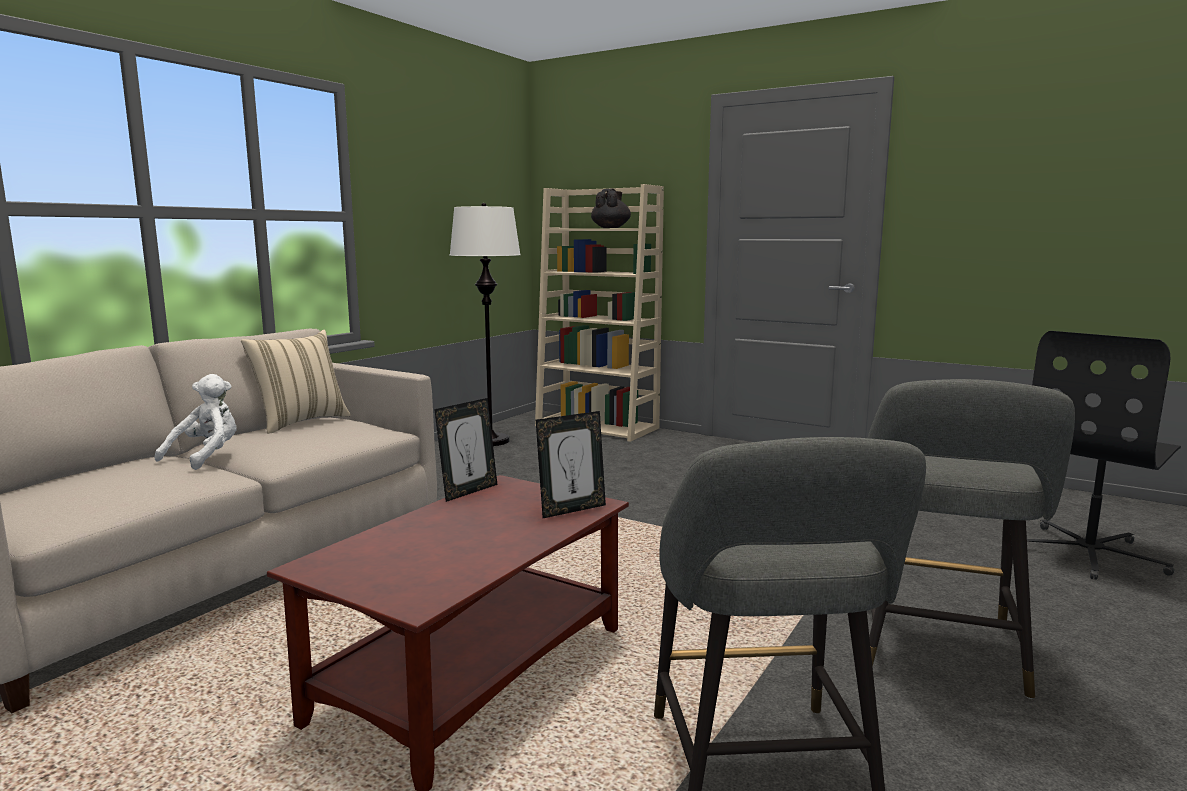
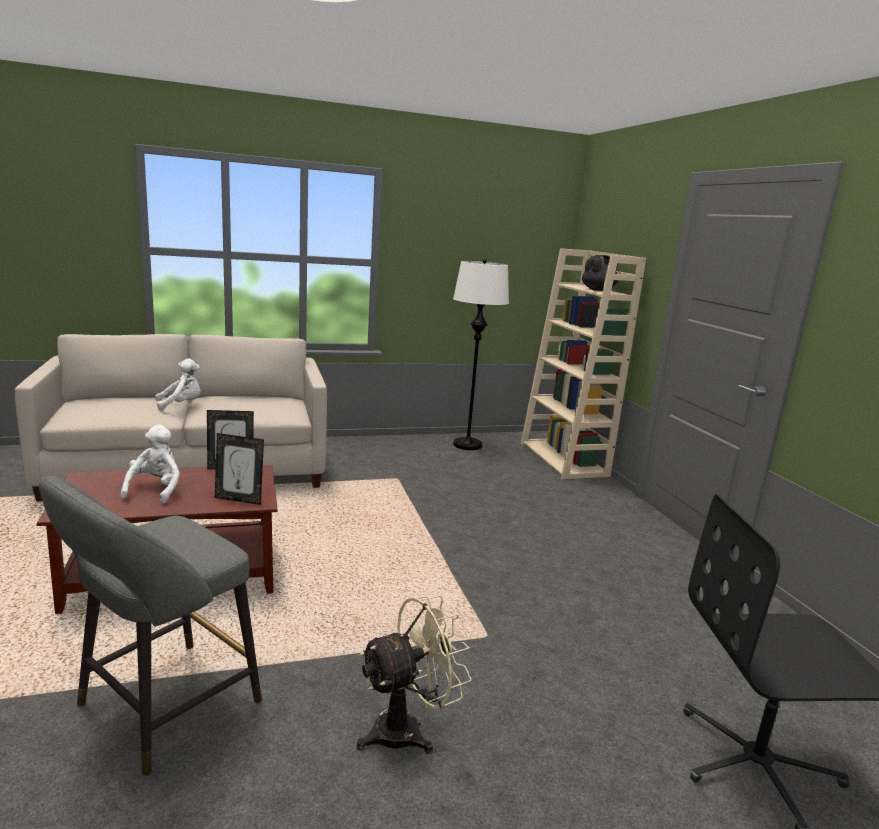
camera: 40 degrees right, 5 degrees up
(300, 422) = (266, 397): beige pillow -> none
(454, 538) = (155, 490): none -> white plush toy
(939, 653) = (408, 729): grey stool -> beige fan

